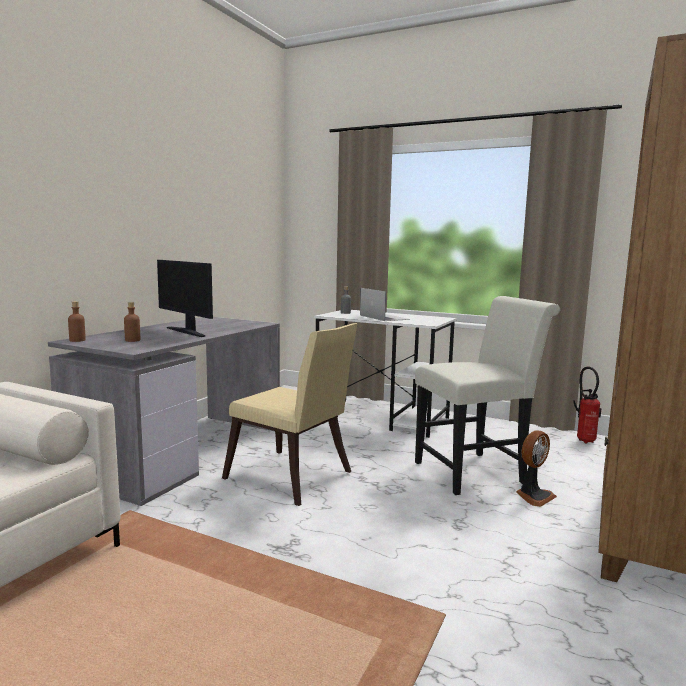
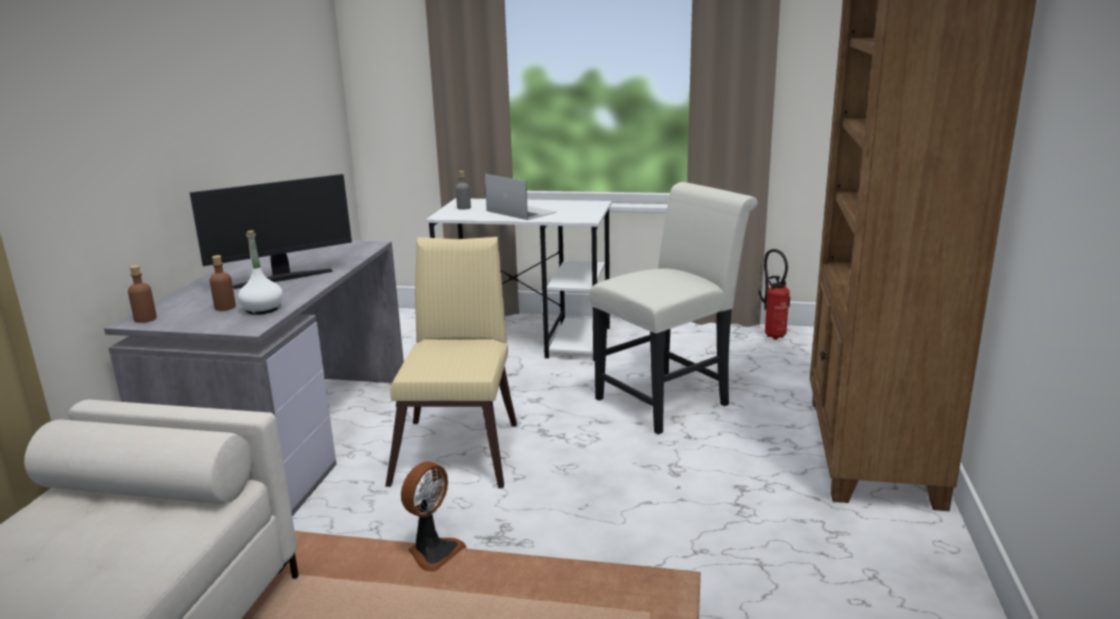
camera: 15 degrees left, 10 degrees up
(154, 343) = (262, 309): none -> white bottle
(187, 332) = (283, 278): monitor -> monitor turned 60 degrees counterclockwise
(293, 479) = (460, 447): beige chair -> beige chair turned 105 degrees counterclockwise
(533, 496) = (741, 419): fan -> fan (433, 552)

